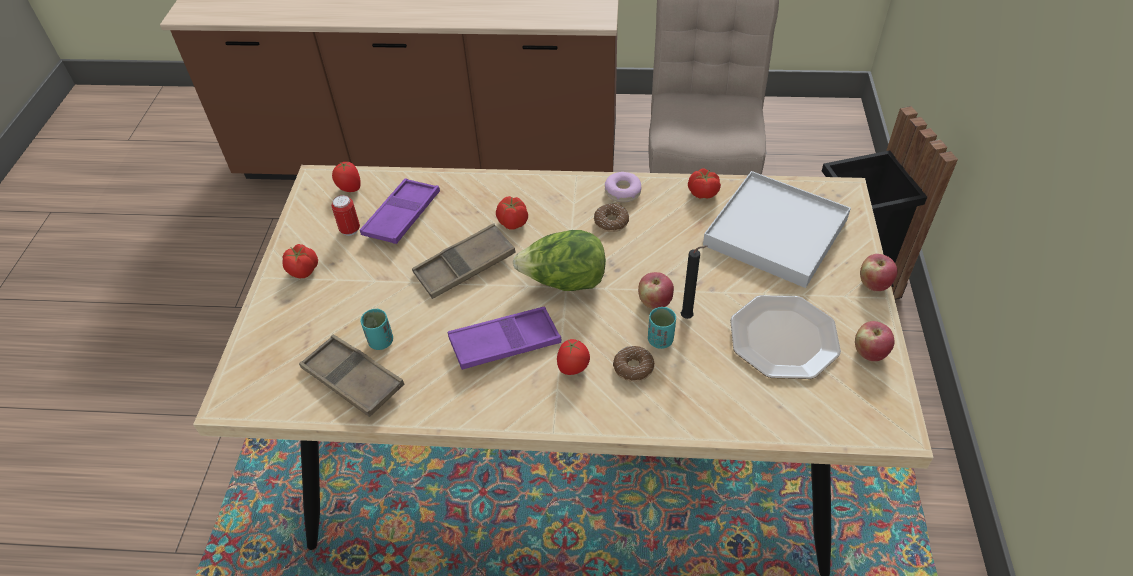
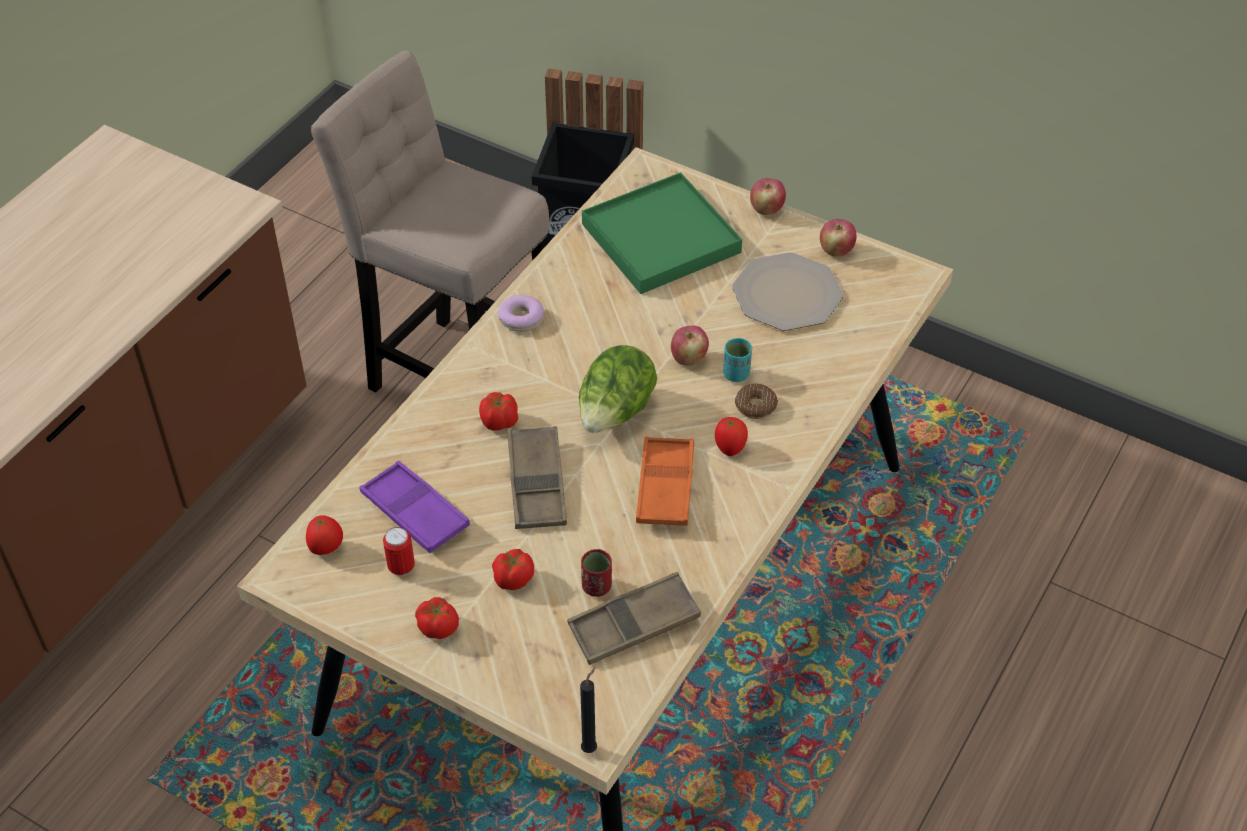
camera: 65 degrees left, 0 degrees up
(381, 341) = (596, 586): turquoise cup -> red cup
(505, 343) = (665, 487): purple tray -> orange tray
(611, 222) = (558, 345): donut -> none
(688, 317) = (722, 343): black candle -> black candle (590, 747)
(703, 193) = (570, 262): tomato -> tomato (513, 579)
(775, 232) = (660, 238): white tray -> green tray

